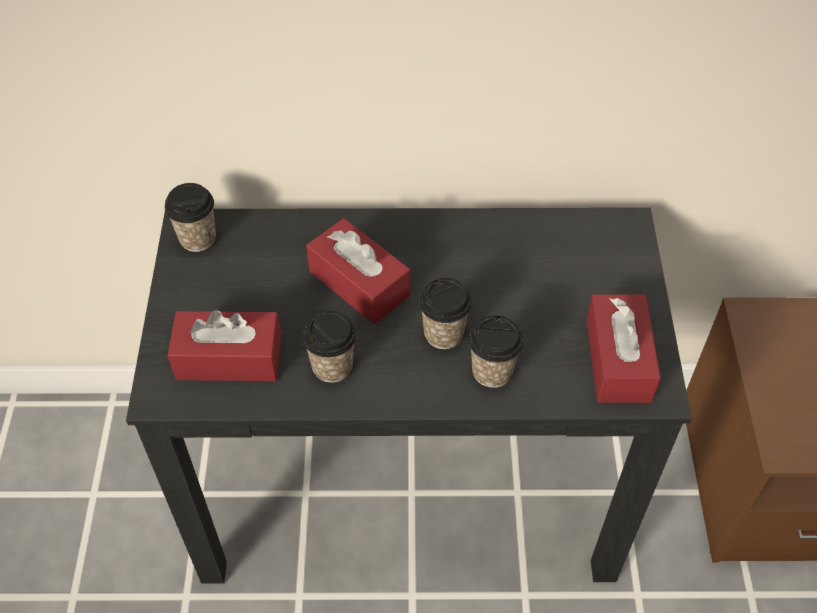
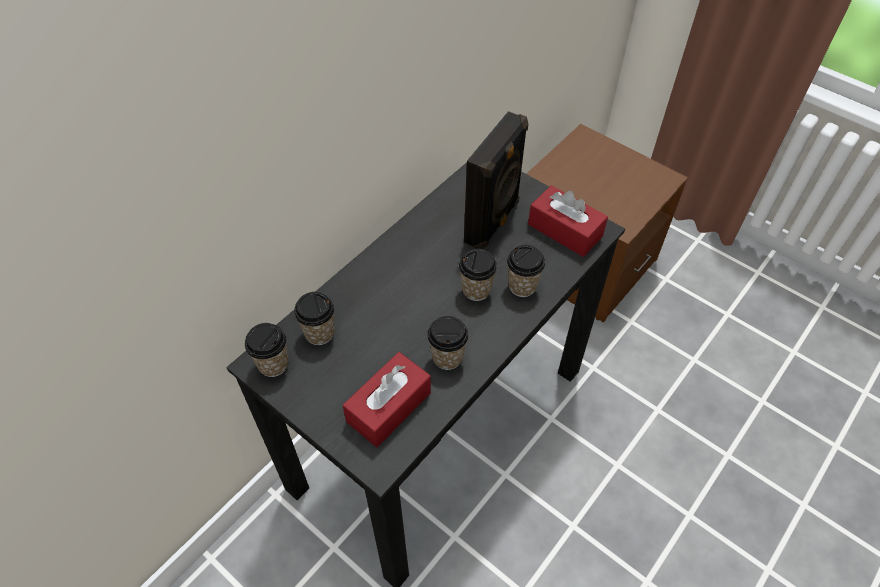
camera: 50 degrees left, 0 degrees up
(264, 246) = (319, 333): none -> cup
(359, 283) = (400, 304): red tissue box -> none
(553, 288) = (493, 223): none -> black speaker

